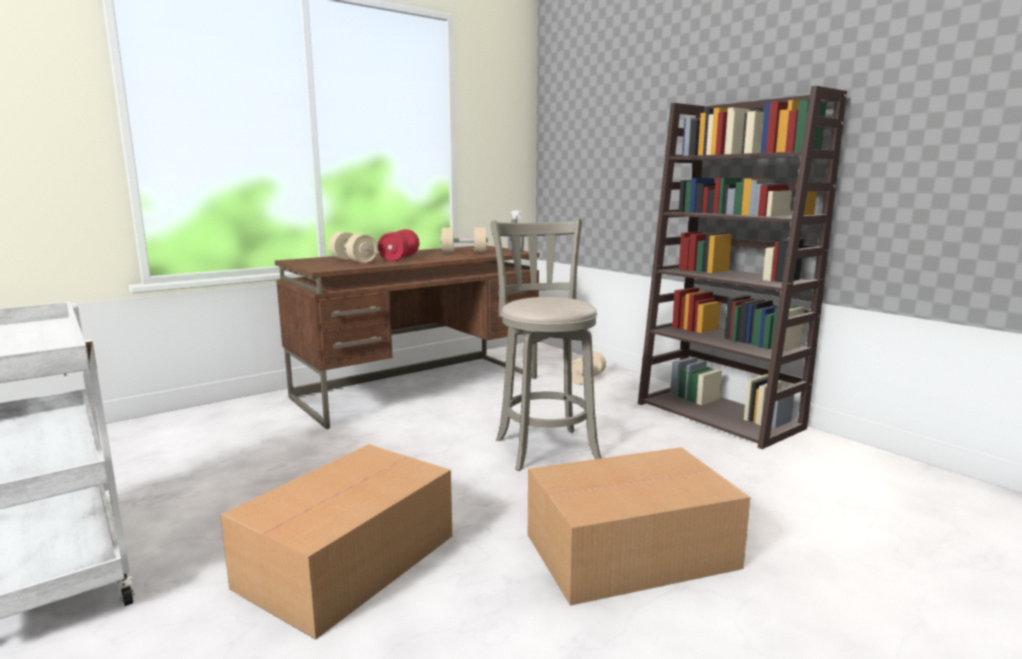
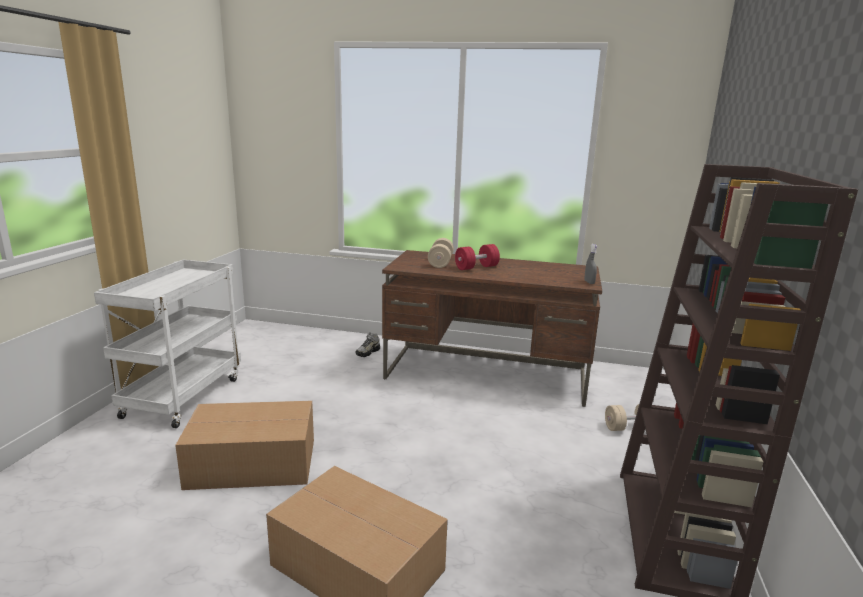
camera: 50 degrees right, 5 degrees up
(251, 417) = (368, 352): none -> shoe
(464, 252) = (541, 273): beige dumbbell -> none
(545, 446) = (468, 464): grey stool -> none

